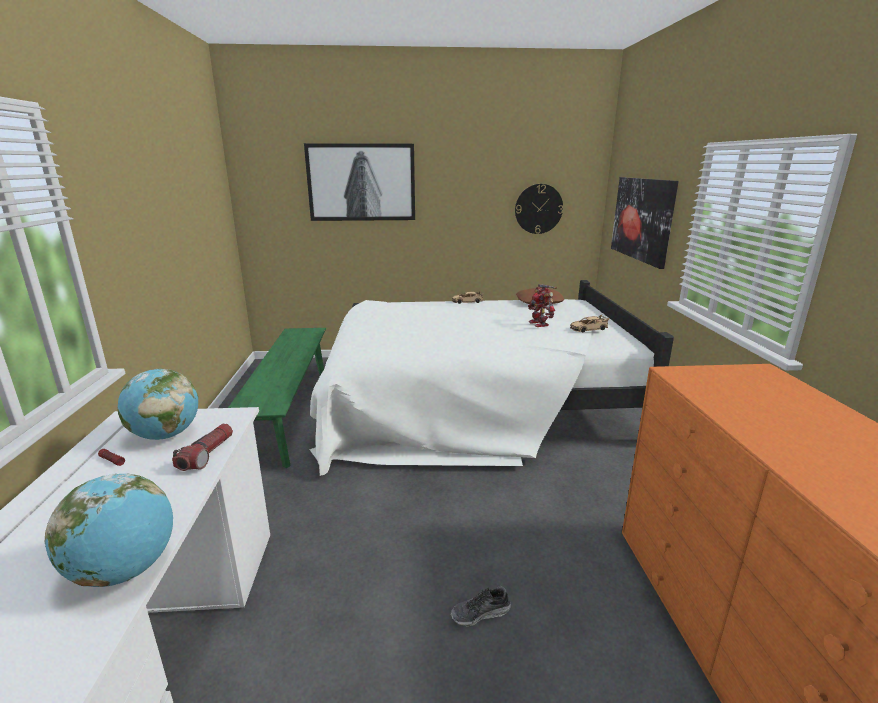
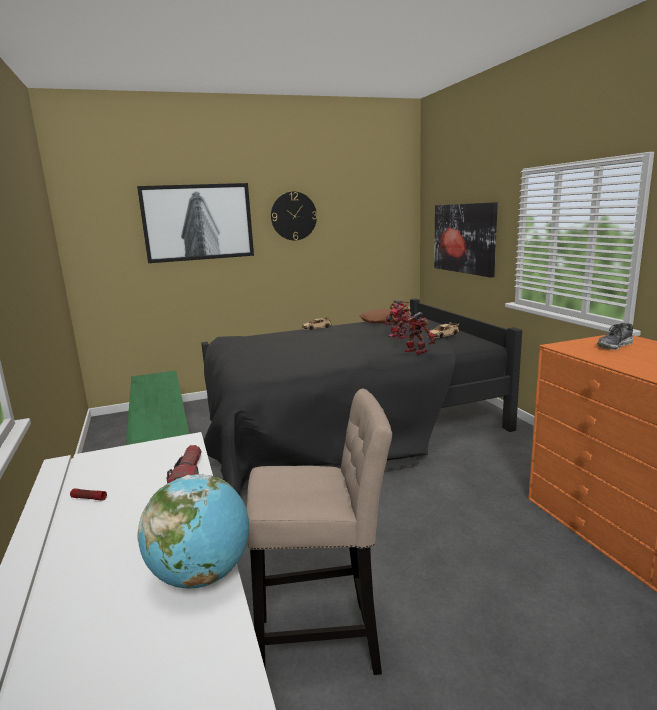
camera: 15 degrees left, 5 degrees down
(166, 435) = (126, 468): globe -> none
(326, 638) = (325, 642): none -> beige stool
(474, 404) = (344, 422): white bed -> black bed
(480, 613) = (451, 586): shoe -> shoe (615, 345)
(538, 209) = (365, 238): wall clock -> wall clock (293, 216)
(542, 345) = (415, 352): none -> toy robot

